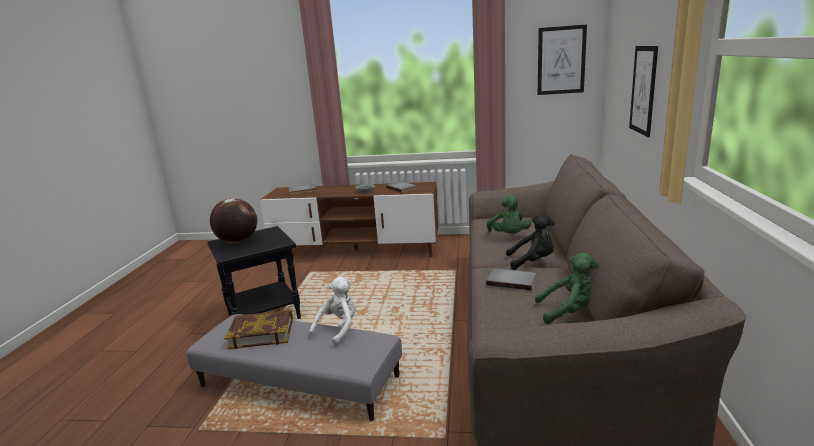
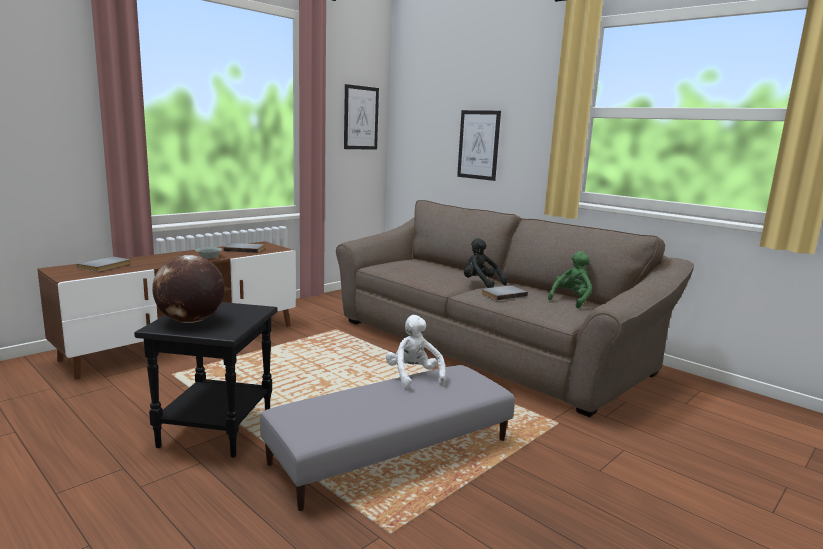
camera: 55 degrees left, 5 degrees down
(261, 333) = (351, 407): book -> none
(509, 236) = (426, 272): green plush toy -> none
(532, 262) = (480, 283): black plush toy -> black plush toy turned 90 degrees counterclockwise

